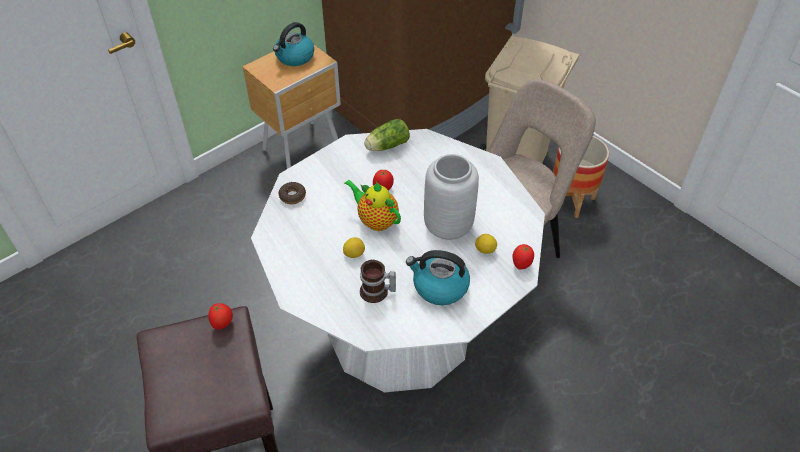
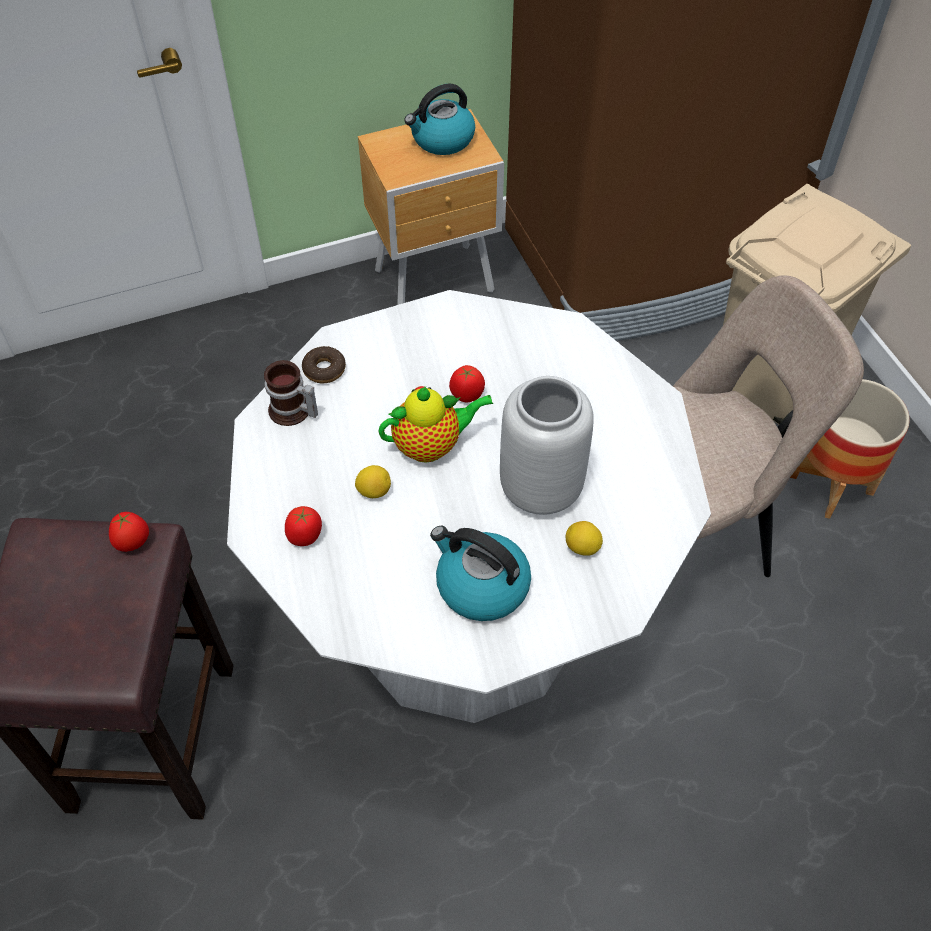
camera: 20 degrees right, 5 degrees up
(376, 220) = (431, 445): teapot -> teapot turned 105 degrees clockwise
(376, 293) = (379, 565): mug -> mug (292, 412)
(386, 146) = (503, 326): lettuce -> none
(521, 264) = (631, 589): tomato -> tomato (305, 537)

